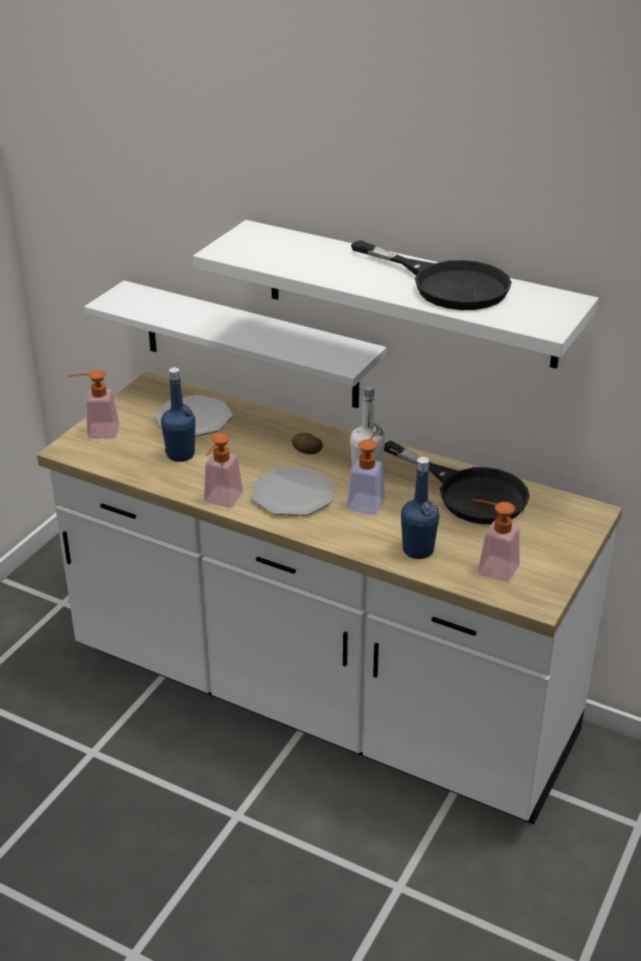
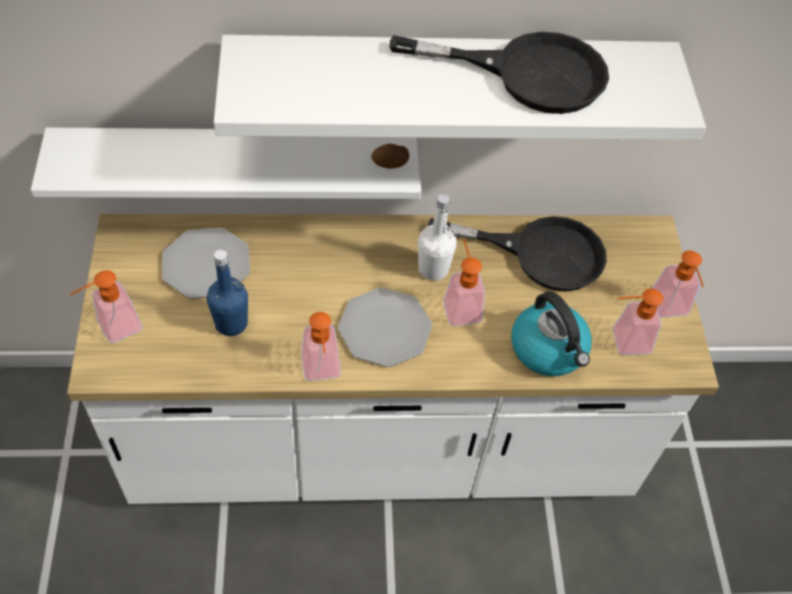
camera: 35 degrees left, 20 degrees up
(306, 451) = (355, 263): potato -> potato (390, 164)
(418, 550) = (549, 349): blue bottle -> kettle
(556, 564) = (671, 310): none -> soap dispenser

